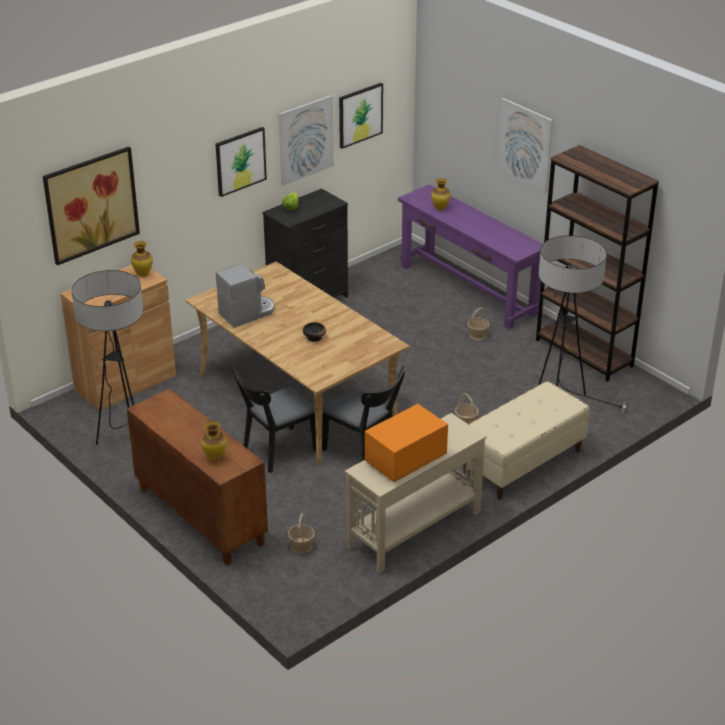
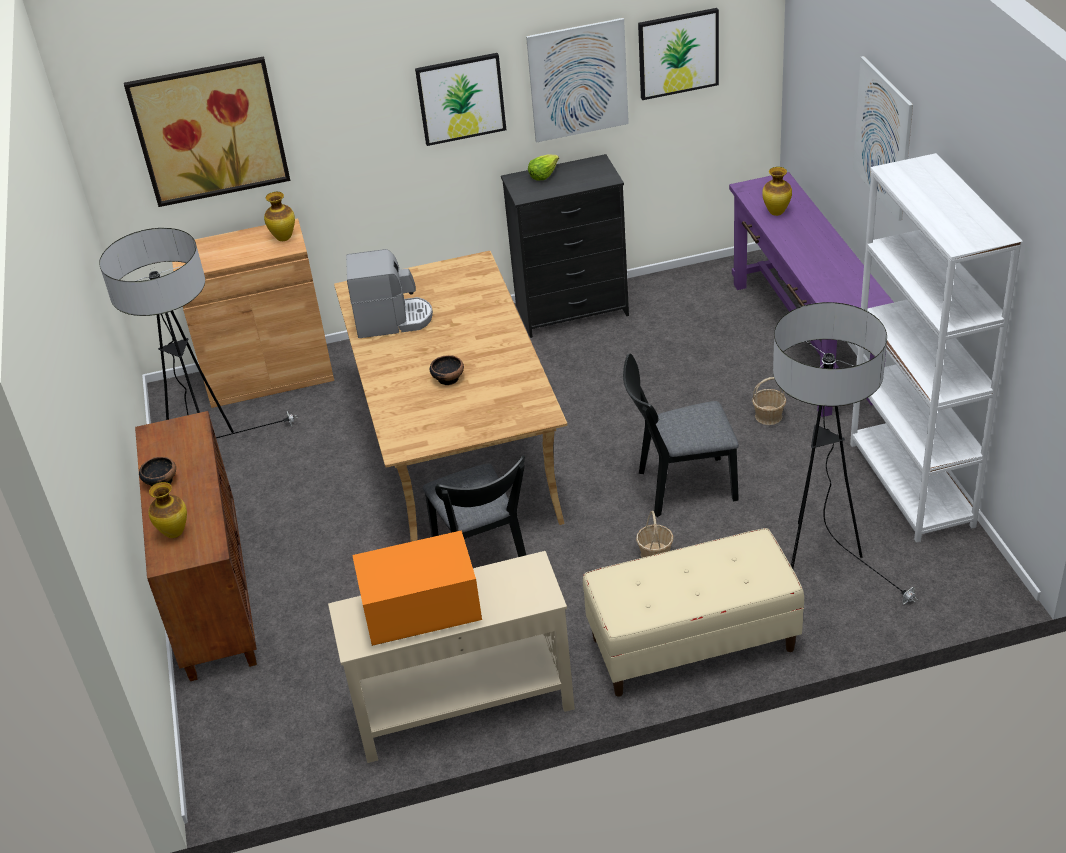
camera: 30 degrees right, 5 degrees up
(176, 433) = (161, 481): none -> bowl
(275, 451) = (372, 525): black chair -> black chair (679, 487)
(301, 546) = (299, 684): basket -> none
(584, 353) = (911, 484): brown bookcase -> white bookcase

